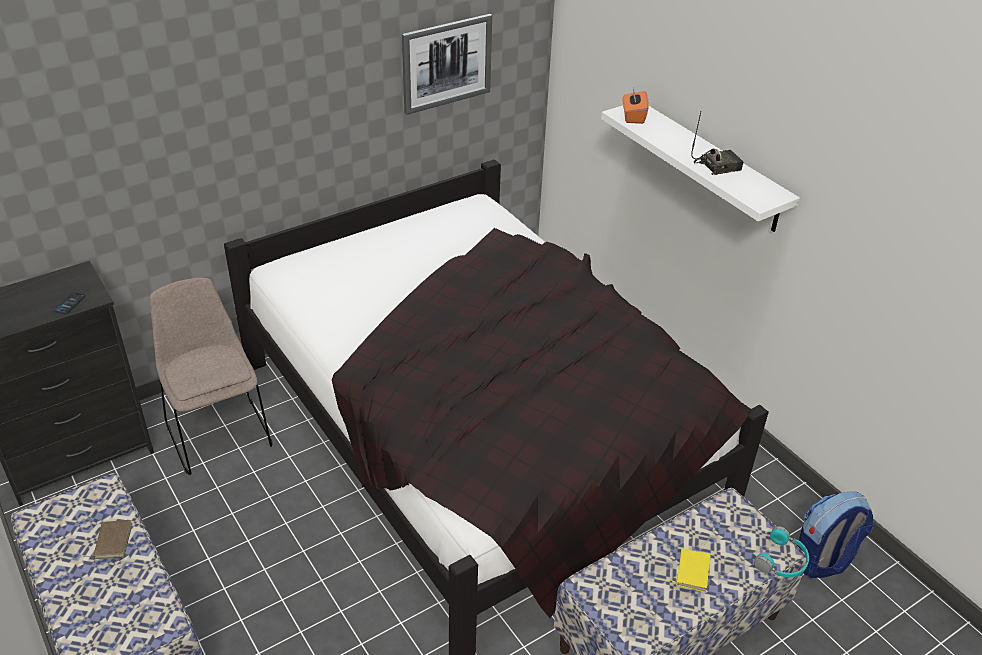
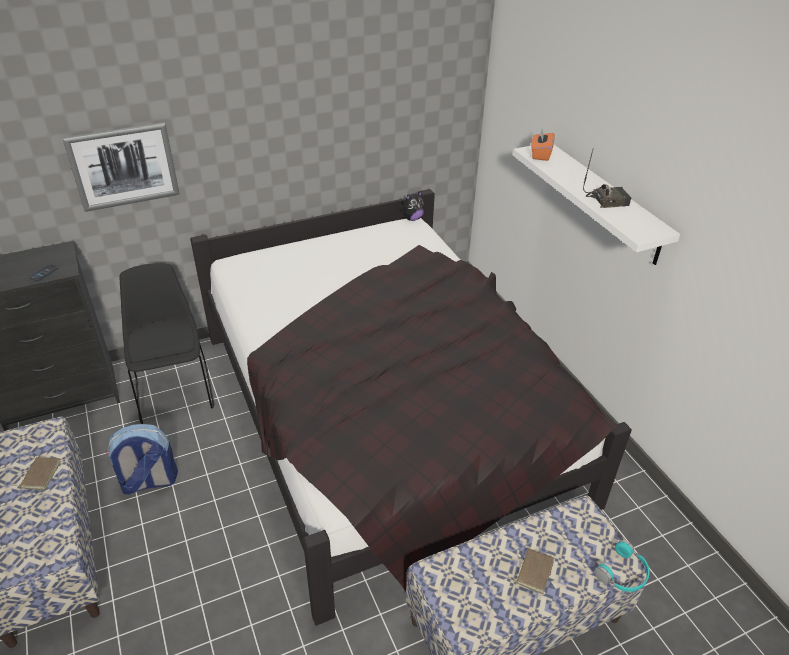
camera: 10 degrees right, 0 degrees up
(218, 431) = (174, 391): beige chair -> black chair
(446, 63) = (389, 102): picture -> picture (124, 166)
(477, 196) = (412, 218): none -> plush toy
(691, 571) = (533, 571): yellow book -> brown book
(822, 560) = (672, 572): backpack -> backpack (148, 482)

